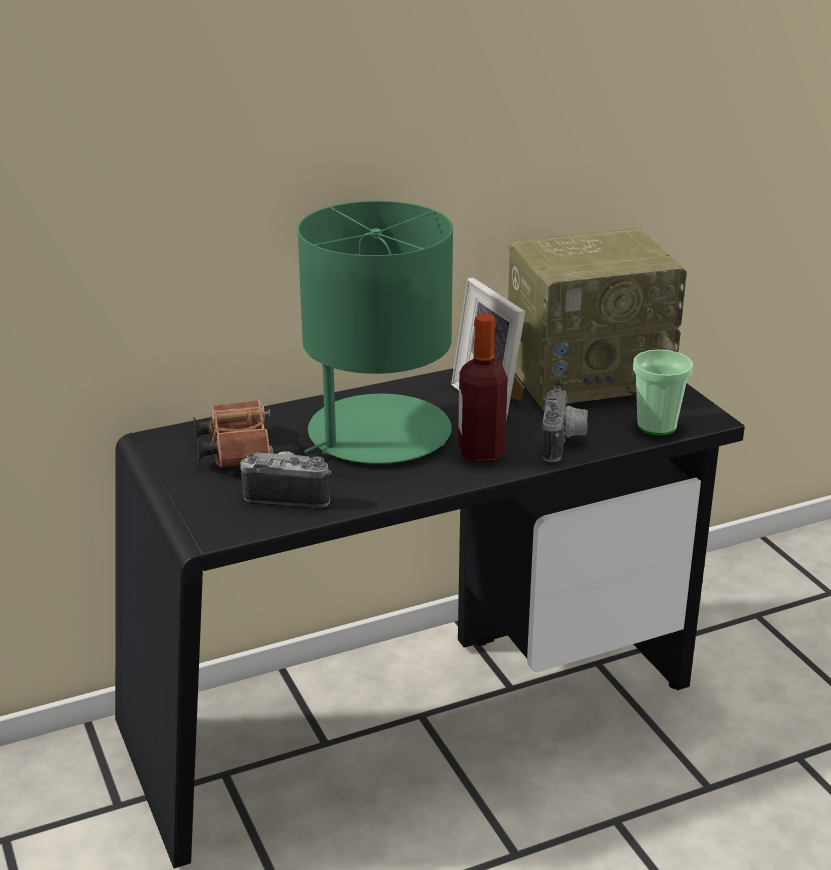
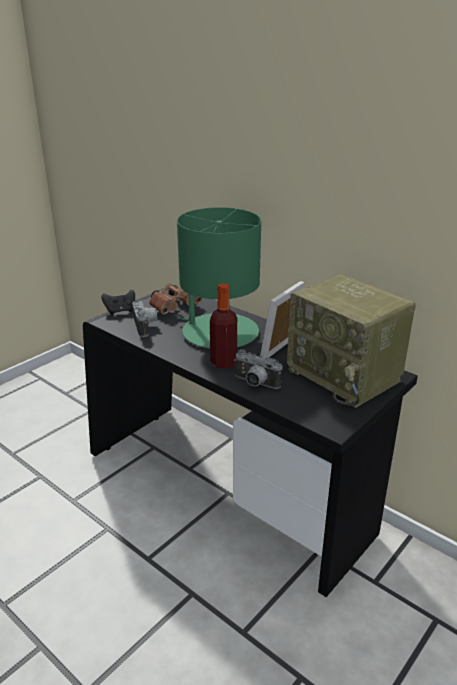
camera: 65 degrees right, 0 degrees up
(189, 509) = (120, 311): none -> black game controller
(564, 443) = (255, 384): camera -> camera turned 45 degrees clockwise
(657, 426) = (305, 410): cup -> none

